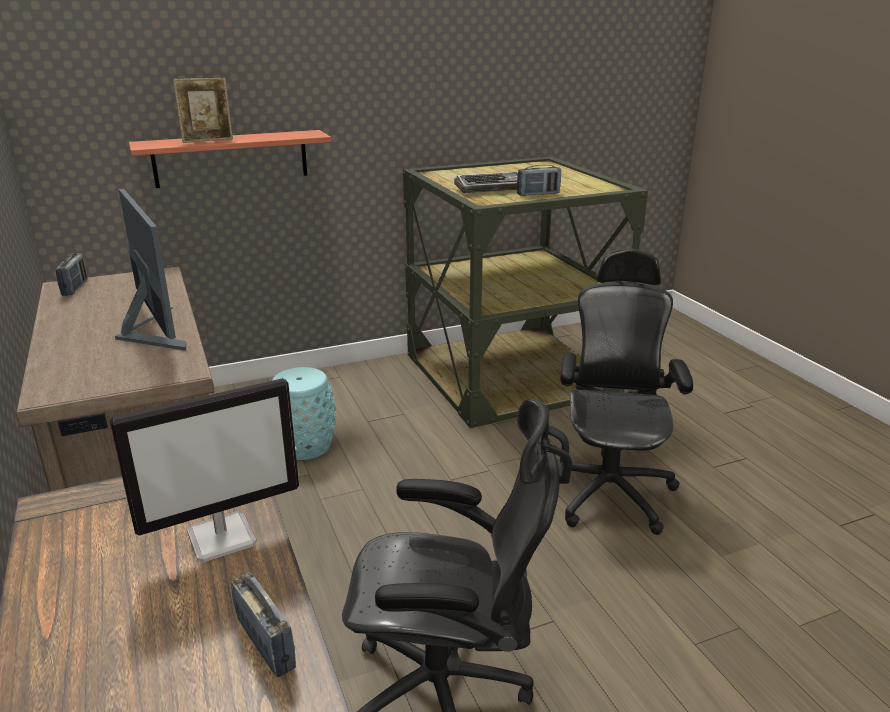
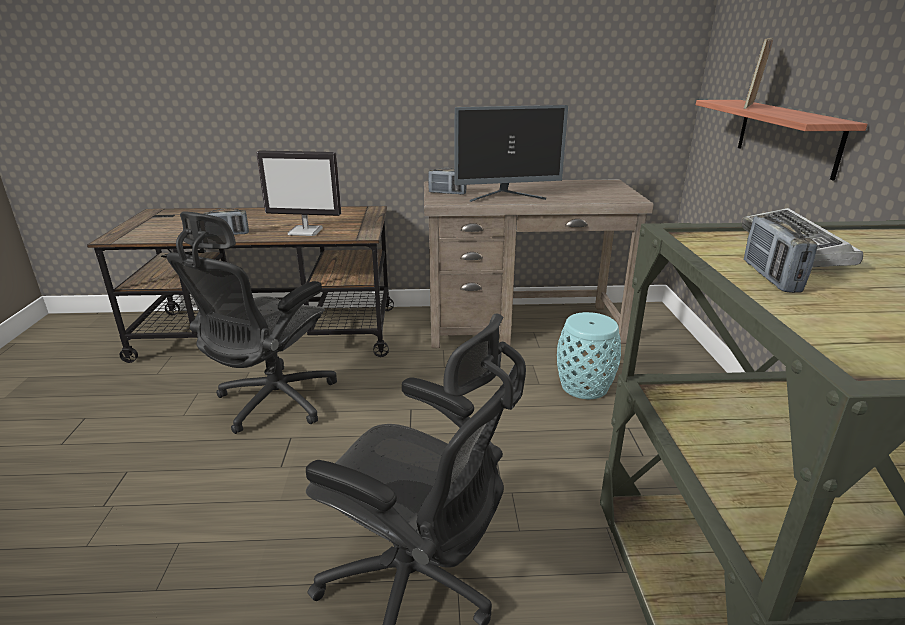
camera: 110 degrees right, 0 degrees up
(75, 288) = (604, 184): radio -> radio (447, 193)
(208, 140) = (751, 106): picture frame -> picture frame turned 45 degrees clockwise
(223, 537) = (306, 231): monitor -> monitor turned 75 degrees counterclockwise

